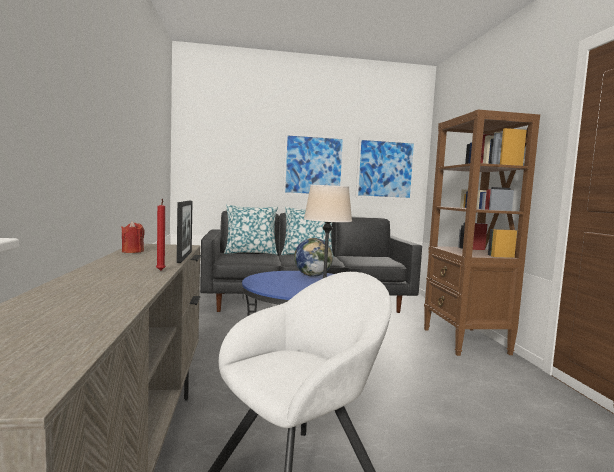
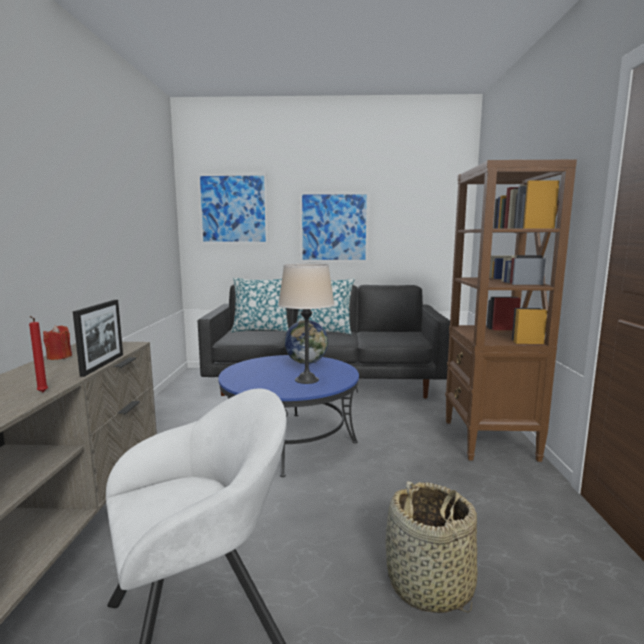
camera: 10 degrees right, 5 degrees up
(385, 169) = (420, 227): picture -> picture (233, 209)
(474, 440) = (429, 585): none -> basket

